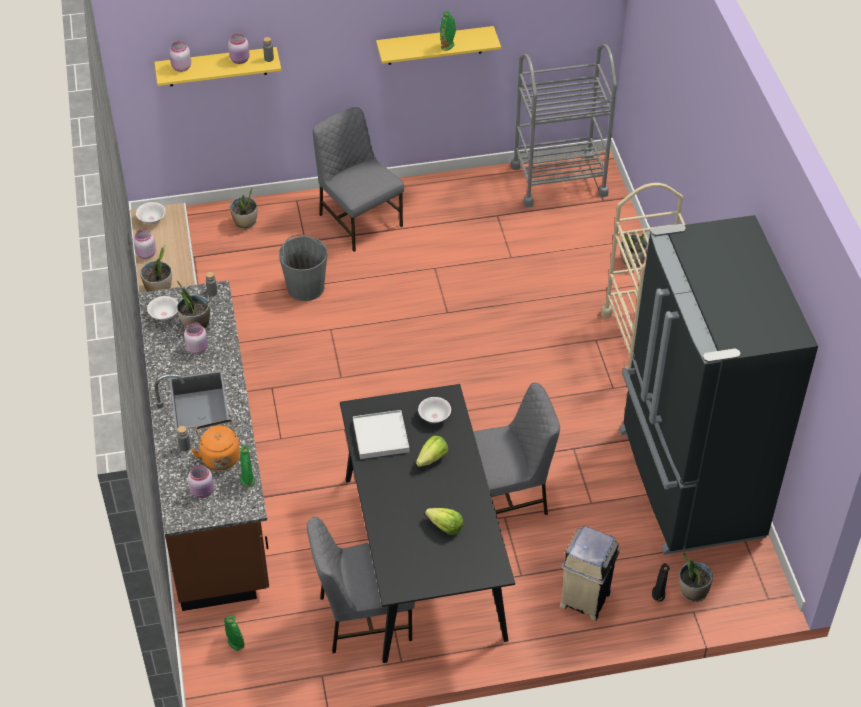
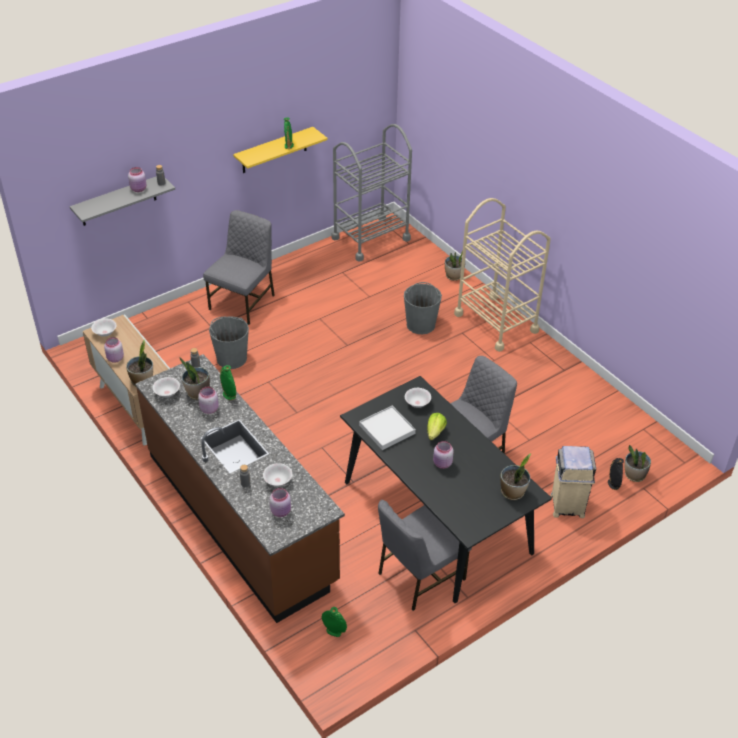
camera: 25 degrees left, 5 degrees down
(181, 67) = (94, 205): pink jar -> pink jar (442, 464)
(217, 67) = (118, 201): yellow shelf -> grey shelf
(219, 456) = (278, 481): orange kettle -> white bowl
(245, 223) = (158, 328): potted plant -> potted plant (513, 492)
(247, 480) = (311, 491): green vase -> green vase (229, 395)
(359, 220) = (243, 302): grey chair -> grey chair turned 90 degrees clockwise
(445, 527) = (476, 476): lettuce -> none
(551, 313) = (421, 324): none -> grey bucket
(688, 484) = (584, 406): black fridge -> none

